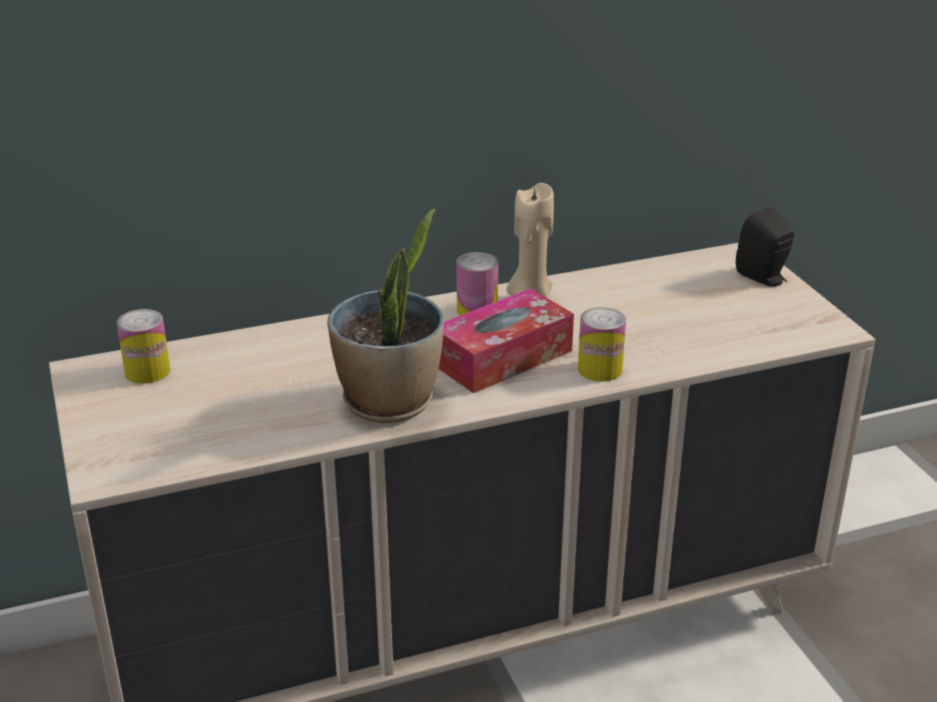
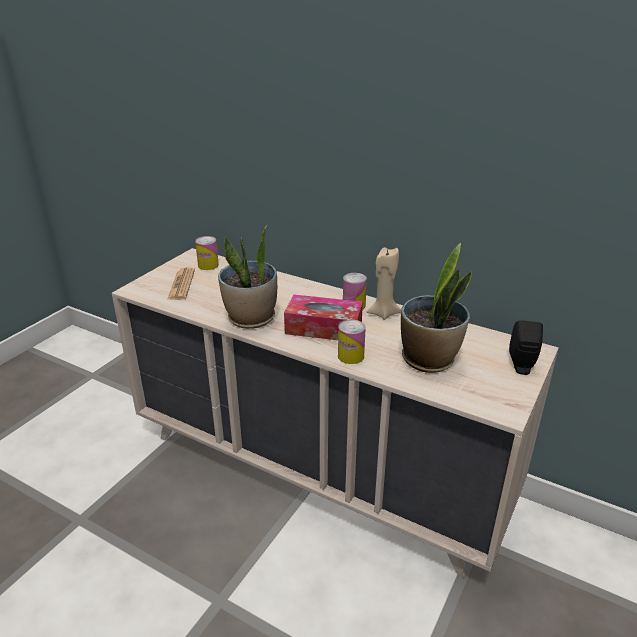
camera: 50 degrees right, 0 degrees up
(172, 421) = (181, 285): none -> newspaper
(678, 323) = (429, 360): none -> potted plant

